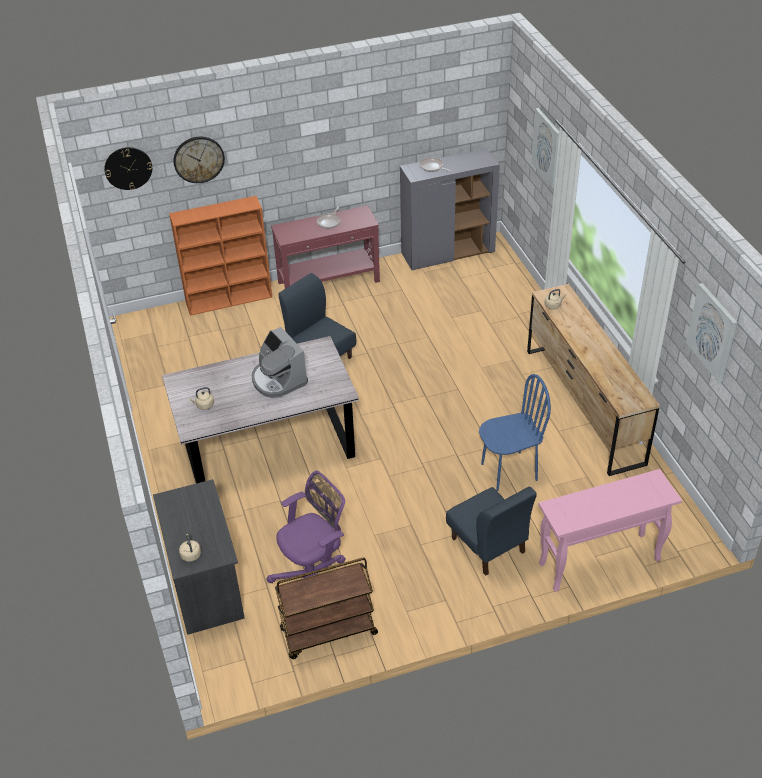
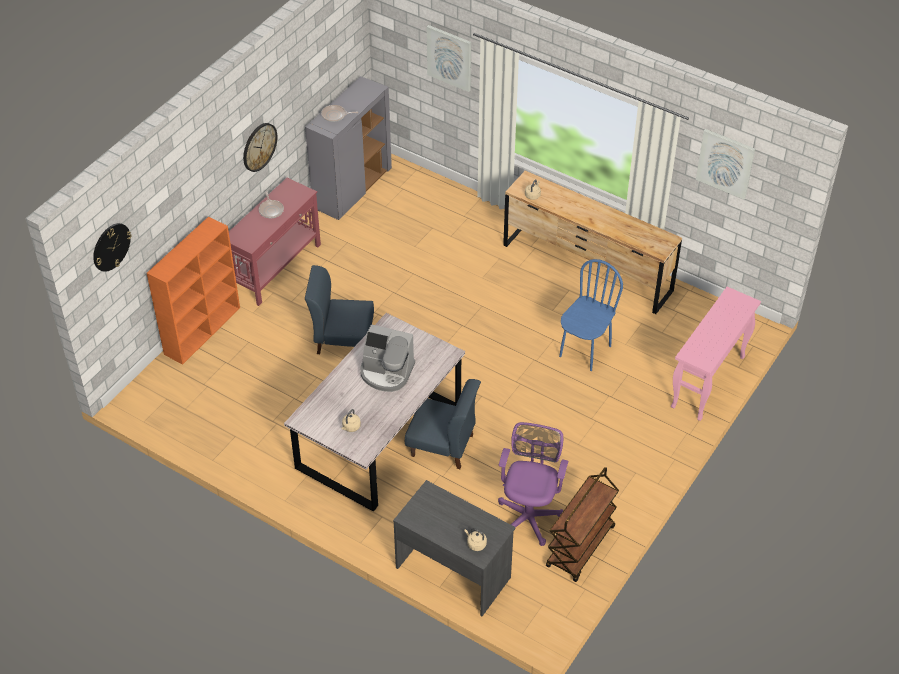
camera: 40 degrees left, 5 degrees up
(198, 159) = (162, 206): wall clock -> wall clock (259, 147)
(488, 545) = (625, 415): blue chair -> blue chair (442, 445)

